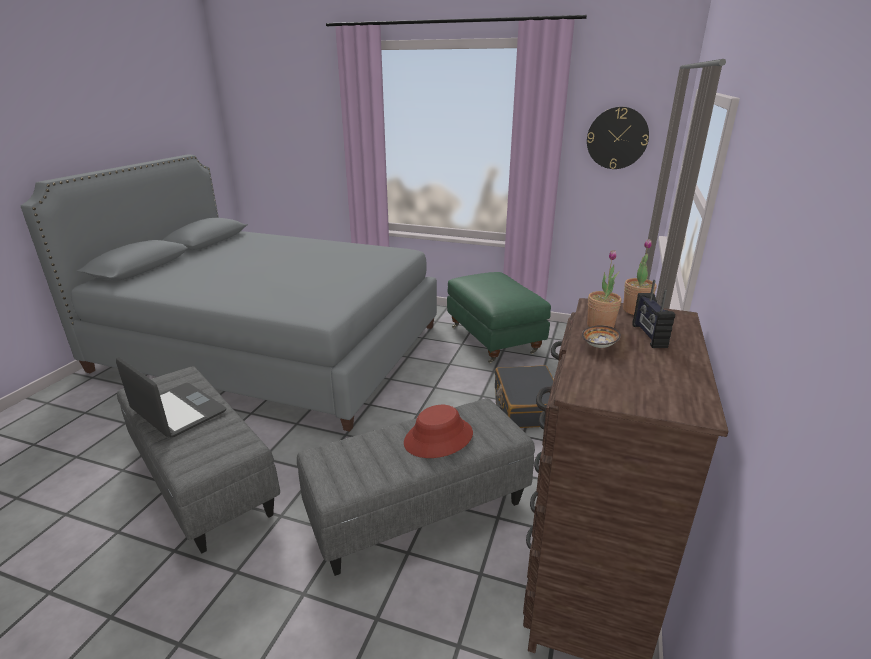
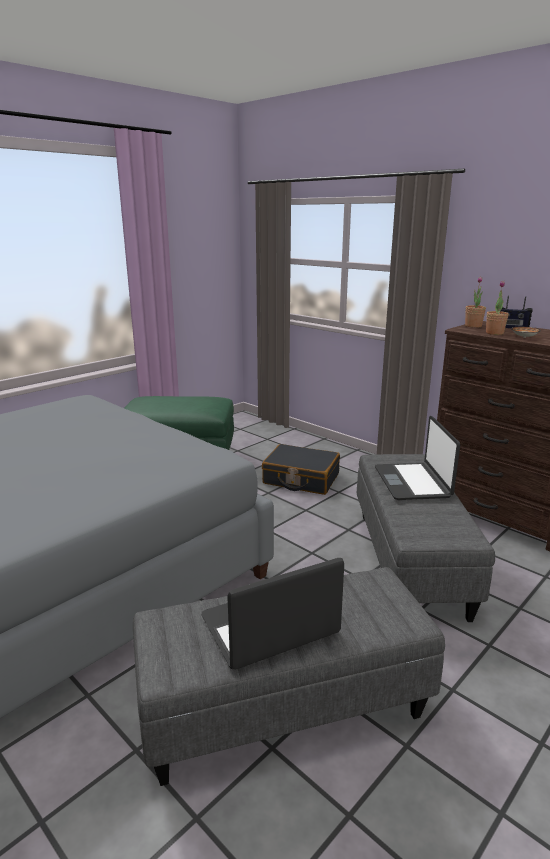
camera: 65 degrees left, 5 degrees down
(438, 438) = (413, 482): red hat -> laptop
(617, 138) = (200, 244): wall clock -> none

